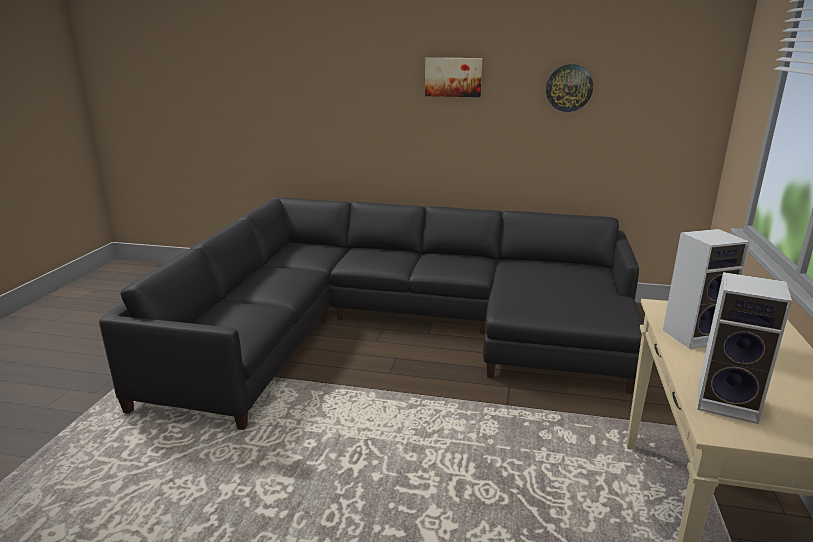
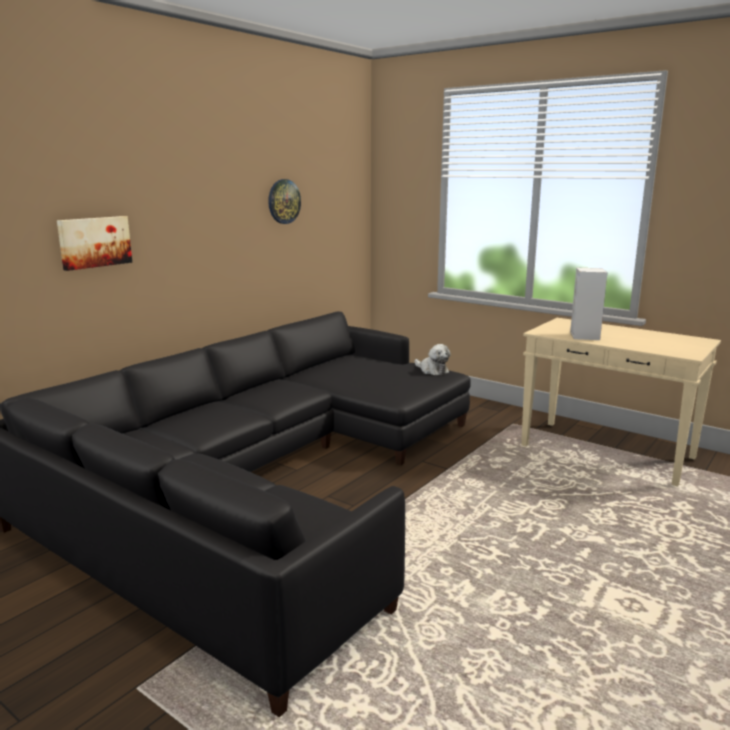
camera: 65 degrees left, 5 degrees down
(453, 77) = (193, 196): picture -> picture (94, 242)
(616, 311) = (432, 370): none -> plush toy
(729, 403) = (663, 348): speaker -> none

